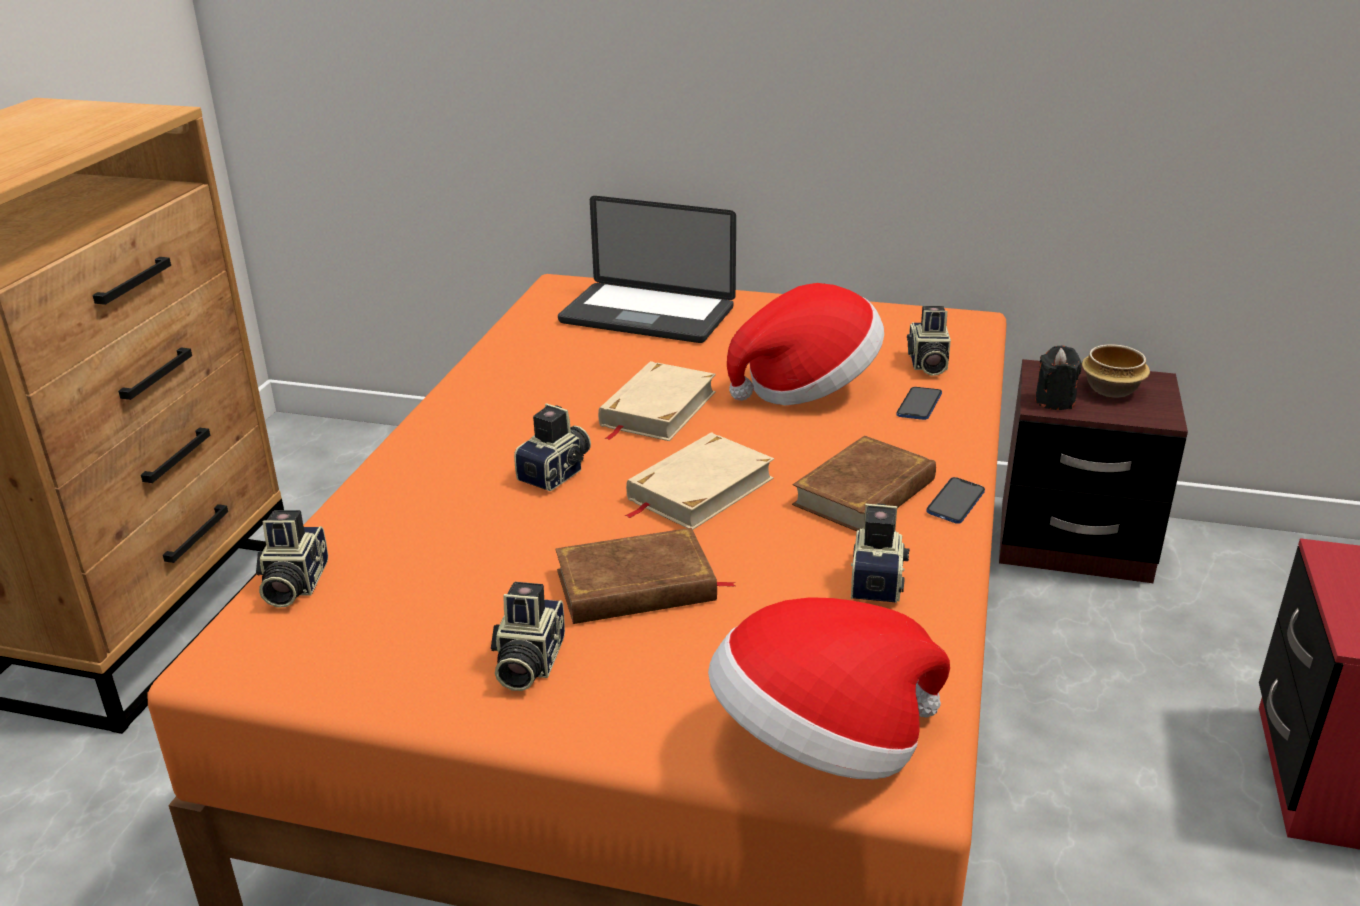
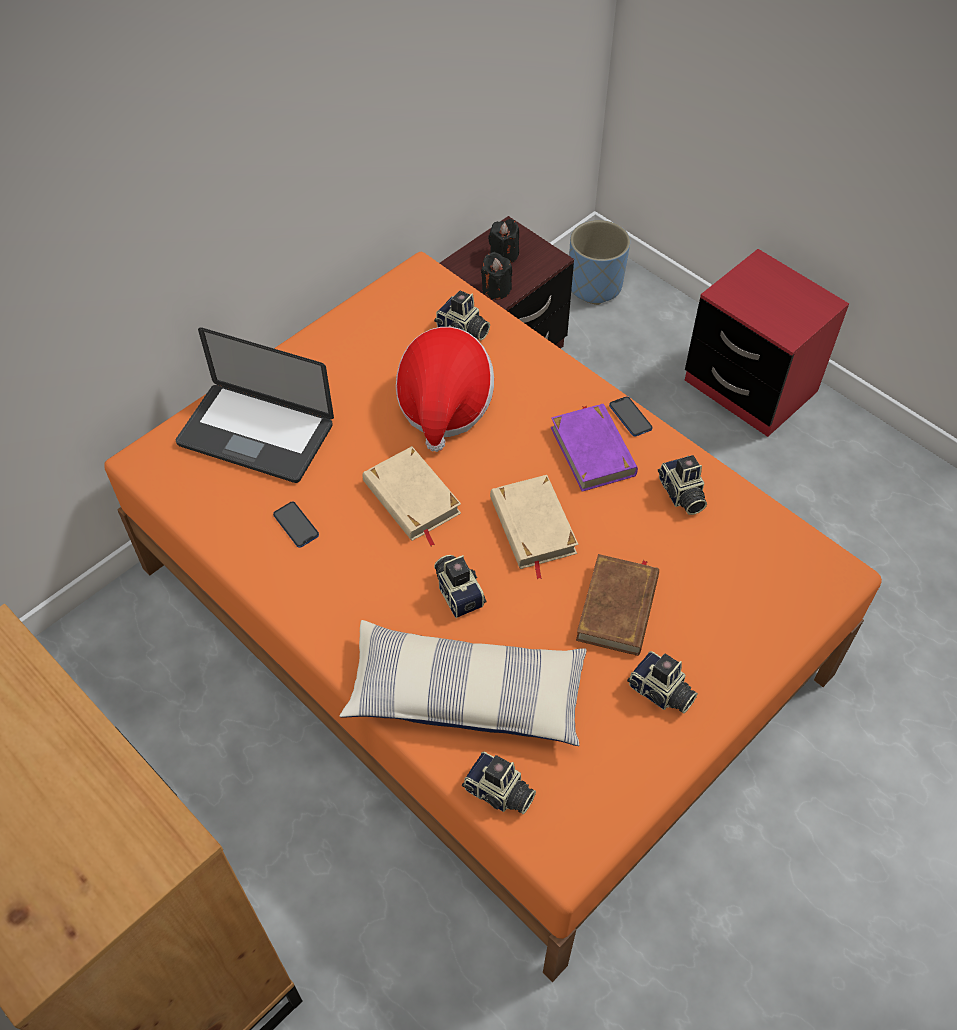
camera: 60 degrees left, 25 degrees up
(419, 521) = (466, 694): none -> pillow
(647, 315) = (256, 434): laptop -> laptop turned 60 degrees clockwise
(821, 745) = (799, 594): hat -> none
(865, 493) = (593, 451): brown book -> purple book
(878, 579) = (681, 495): camera -> camera turned 150 degrees counterclockwise
(919, 405) = (511, 366): phone -> phone (296, 525)
(1112, 389) = (504, 255): bowl -> black candle
(1284, 572) = (595, 286): none -> blue planter

